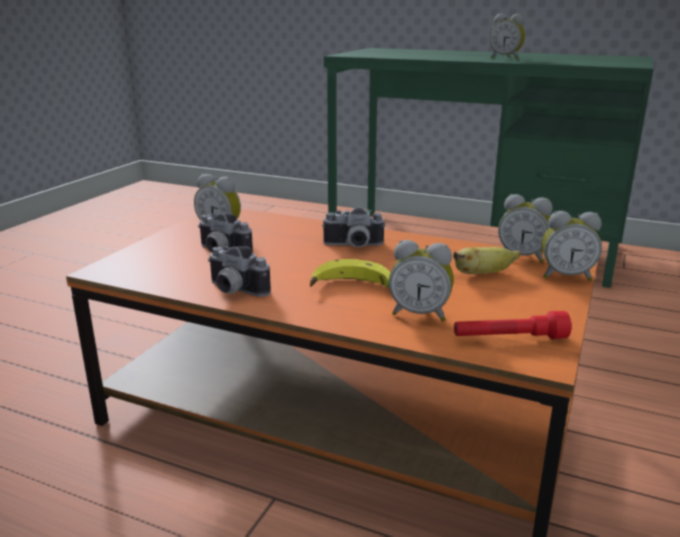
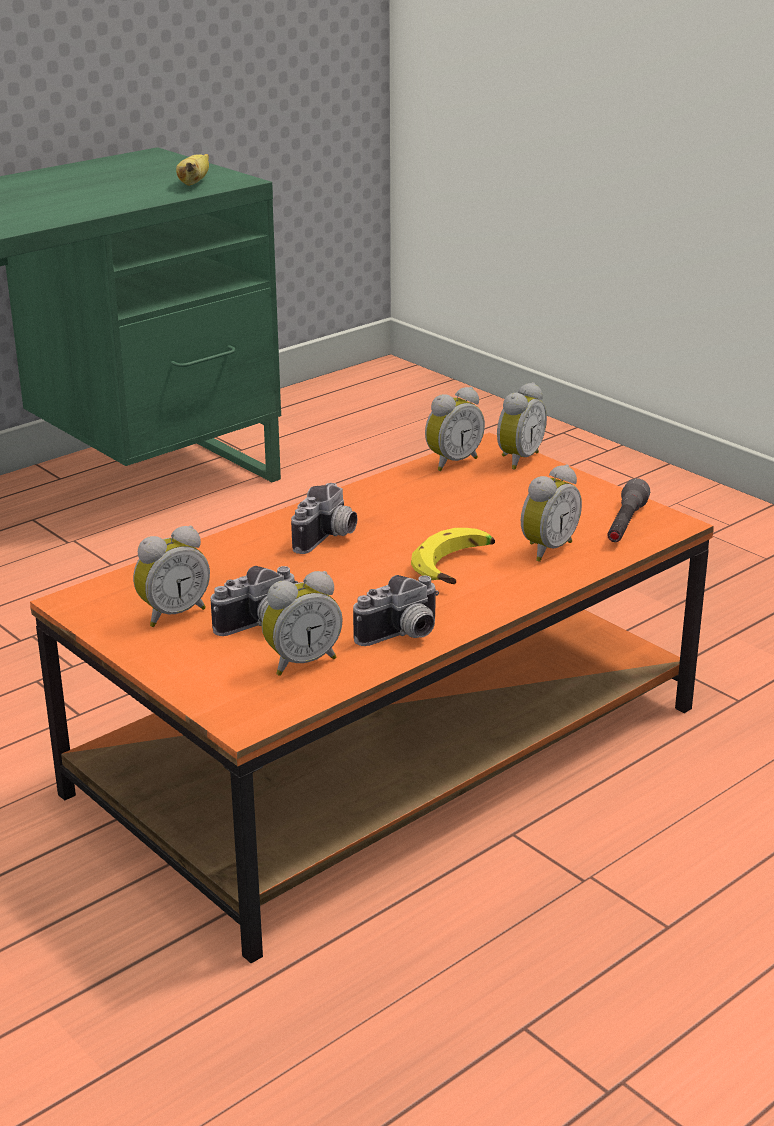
camera: 65 degrees left, 5 degrees up
(483, 273) = (477, 493): banana -> banana (194, 183)
(505, 58) = (56, 205): alarm clock -> alarm clock (301, 661)
(509, 339) = (625, 525): red flashlight -> grey flashlight

